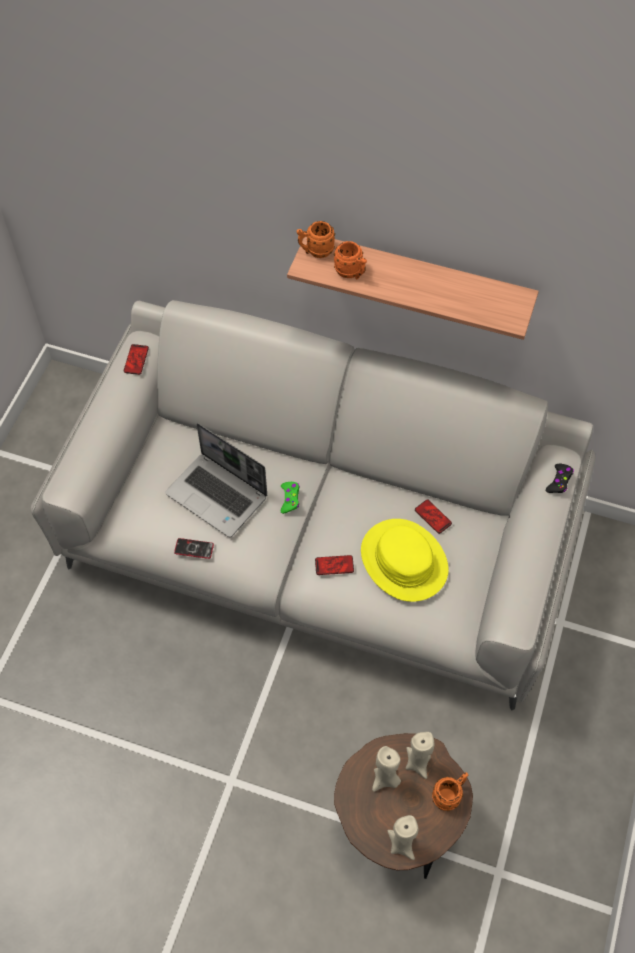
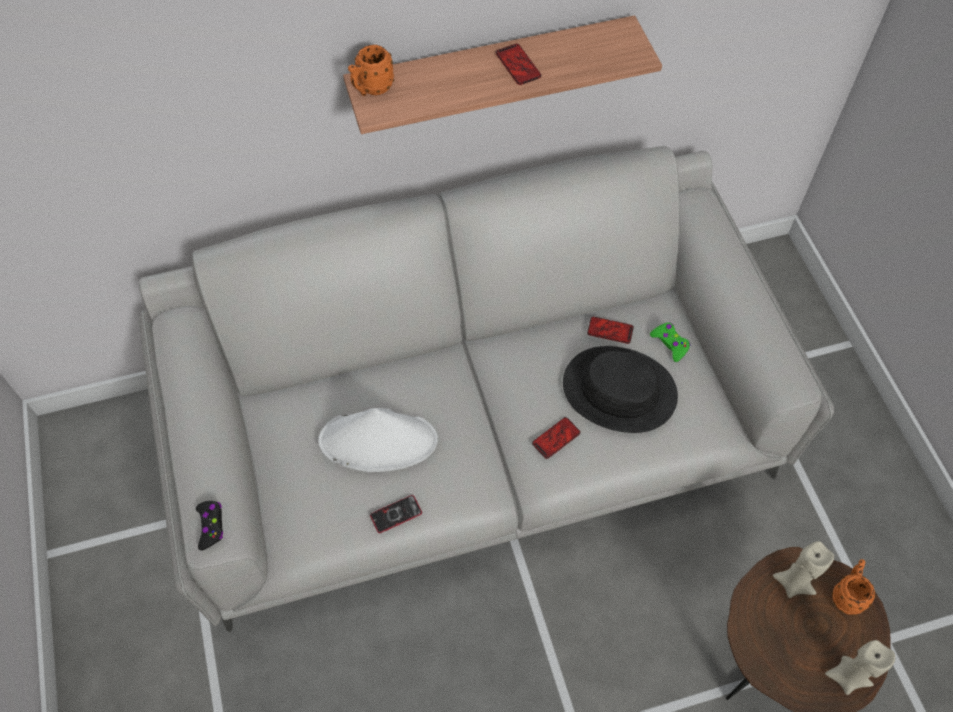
camera: 35 degrees left, 0 degrees up
(136, 360) = (185, 345): phone -> phone (518, 65)
(218, 495) = (379, 441): laptop -> white hat
(290, 499) = (456, 398): green game controller -> green game controller (670, 343)
(351, 273) = (431, 92): orange mug -> none
(385, 779) = (778, 622): beige candle -> none
(403, 561) = (619, 391): yellow hat -> black hat
(559, 481) = (715, 222): black game controller -> black game controller (211, 526)

